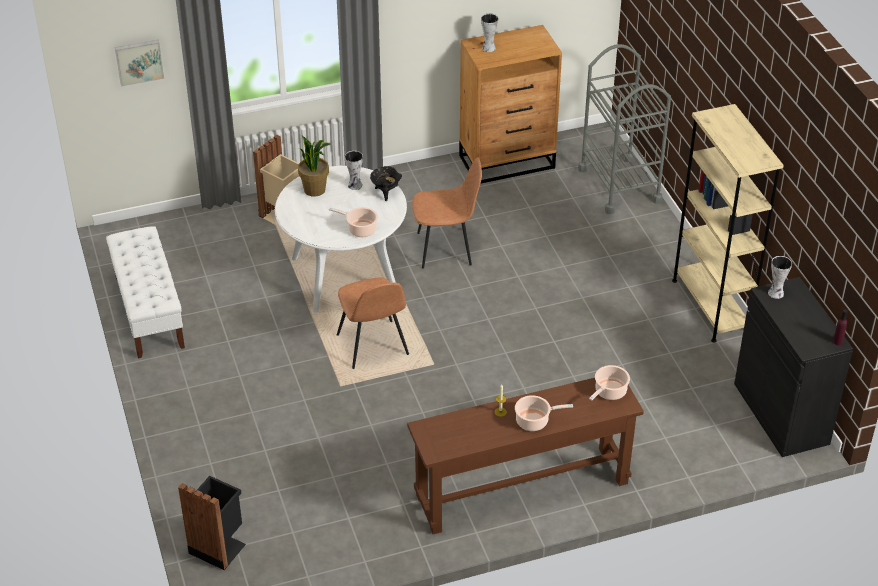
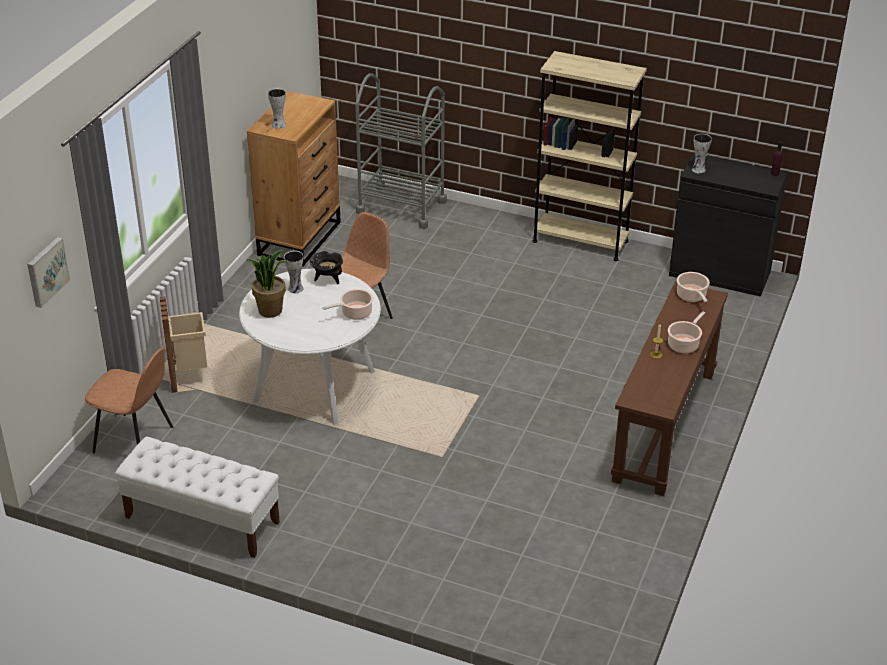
camera: 50 degrees left, 5 degrees down
(218, 546) = (548, 625): black trash can -> none
(373, 346) = (418, 415): brown chair -> brown chair (135, 440)

